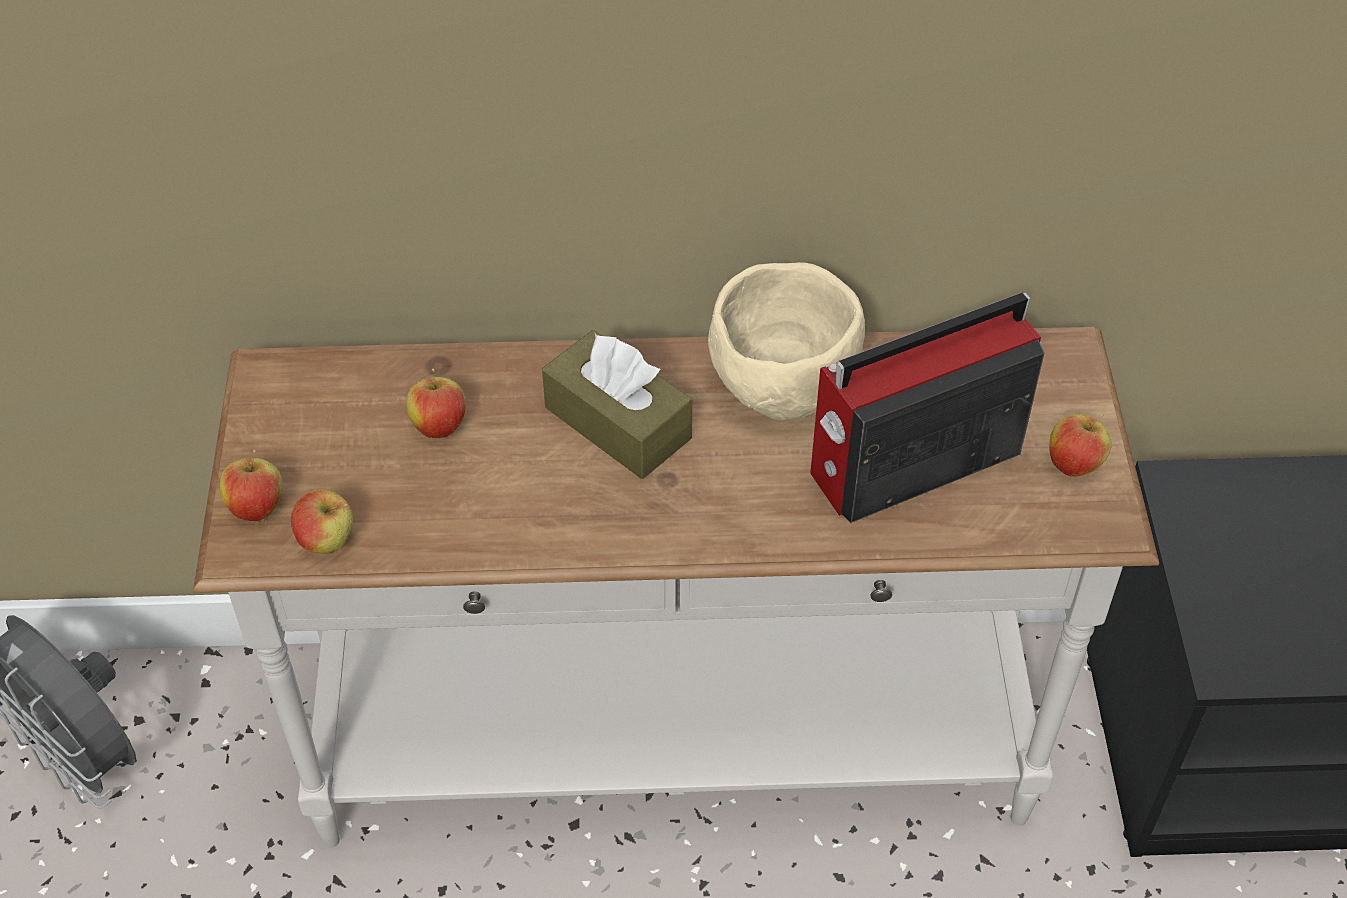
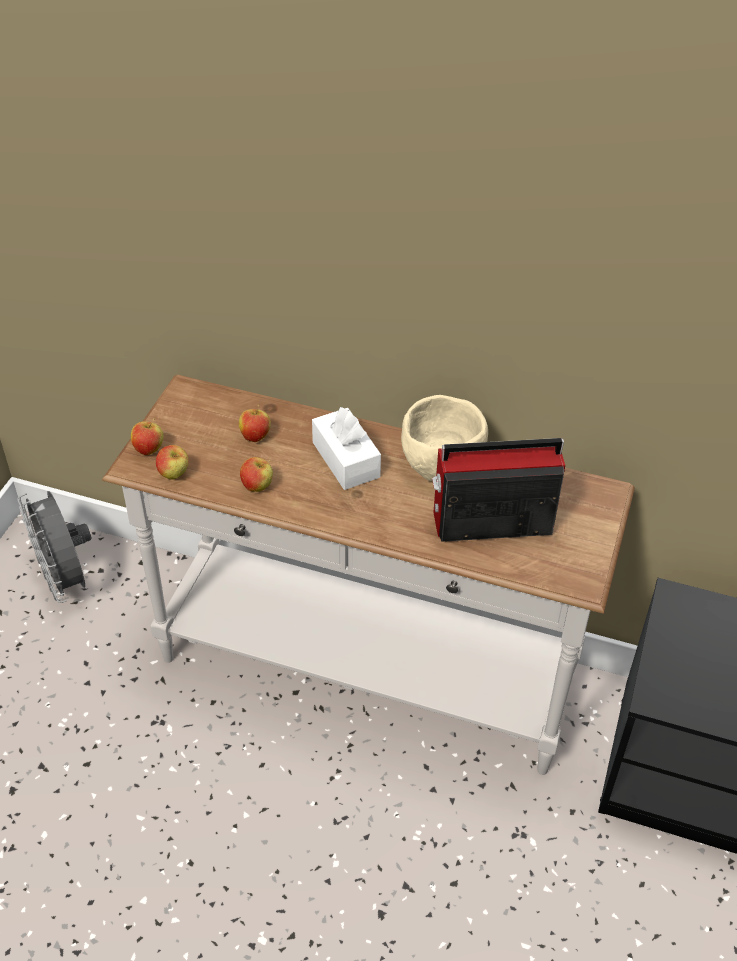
camera: 20 degrees right, 5 degrees down
(618, 423) = (346, 460): brown tissue box -> white tissue box
(1074, 465) = (580, 548): apple -> apple (257, 487)

